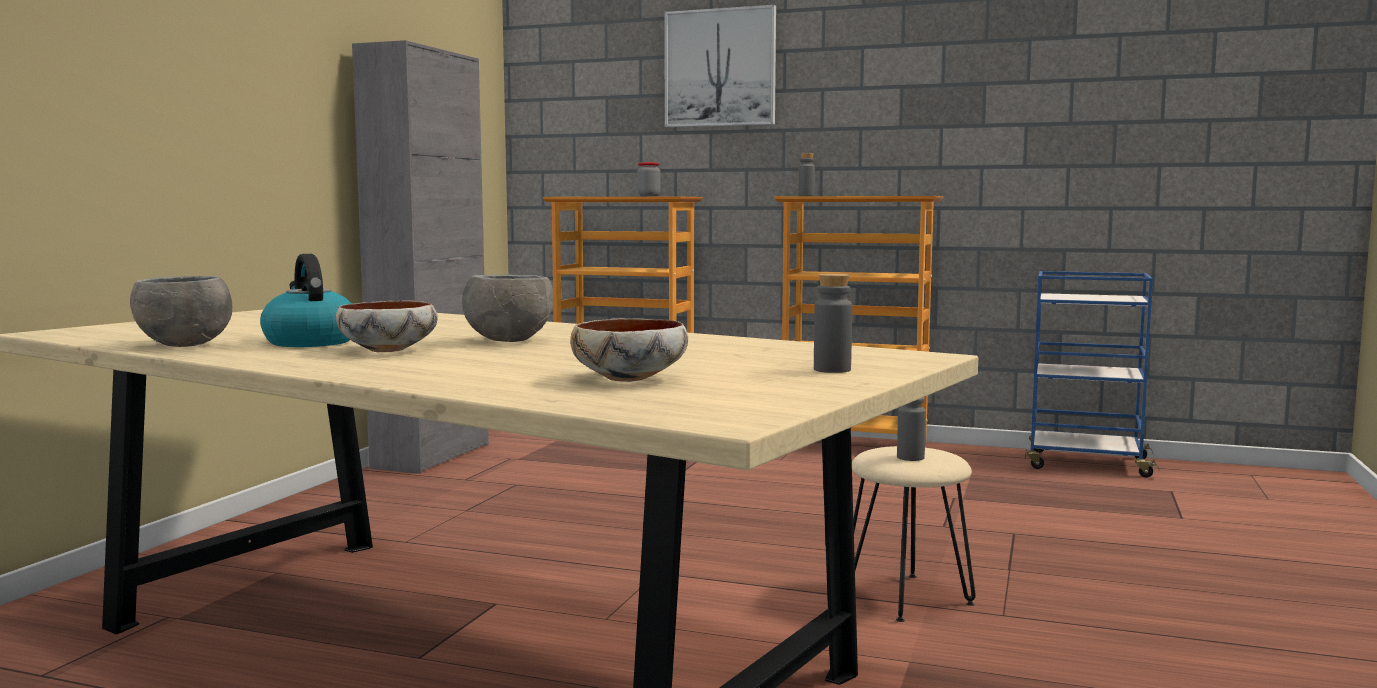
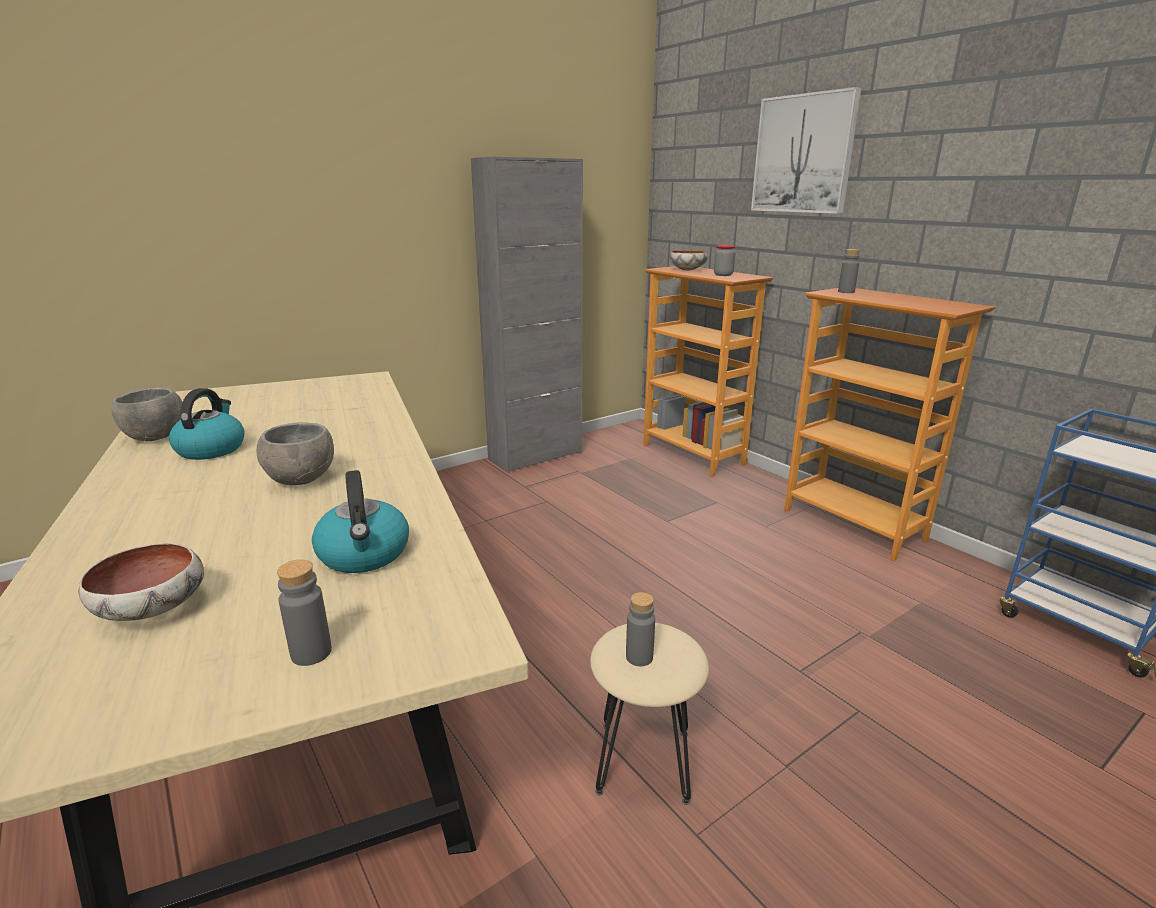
camera: 35 degrees right, 15 degrees up
(390, 350) = (202, 481): bowl -> bowl (688, 270)
(722, 350) = (365, 555): none -> kettle

